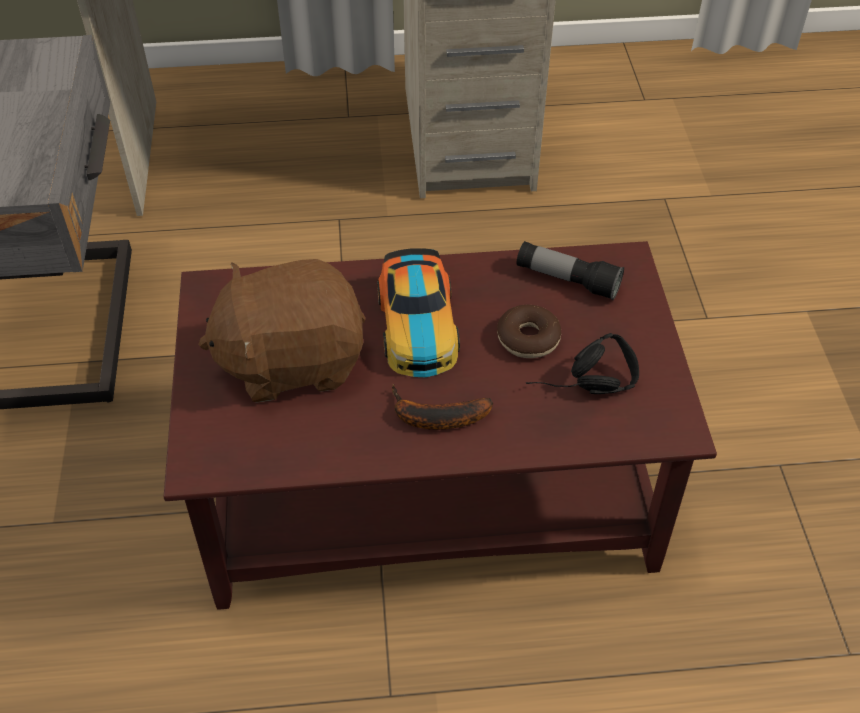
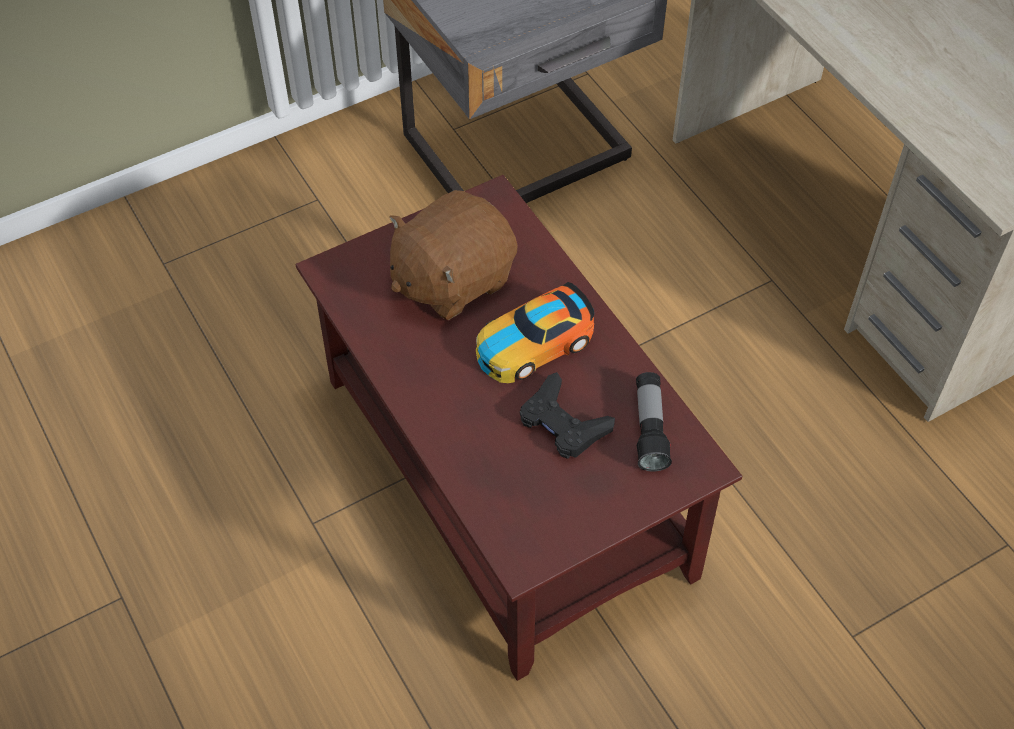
camera: 65 degrees right, 5 degrees up
(291, 360) = (452, 279): brown plush toy -> brown plush toy turned 90 degrees counterclockwise
(434, 417) = (444, 390): banana -> none
(528, 338) = (563, 423): donut -> black game controller
(584, 388) = (529, 481): black headphones -> none

